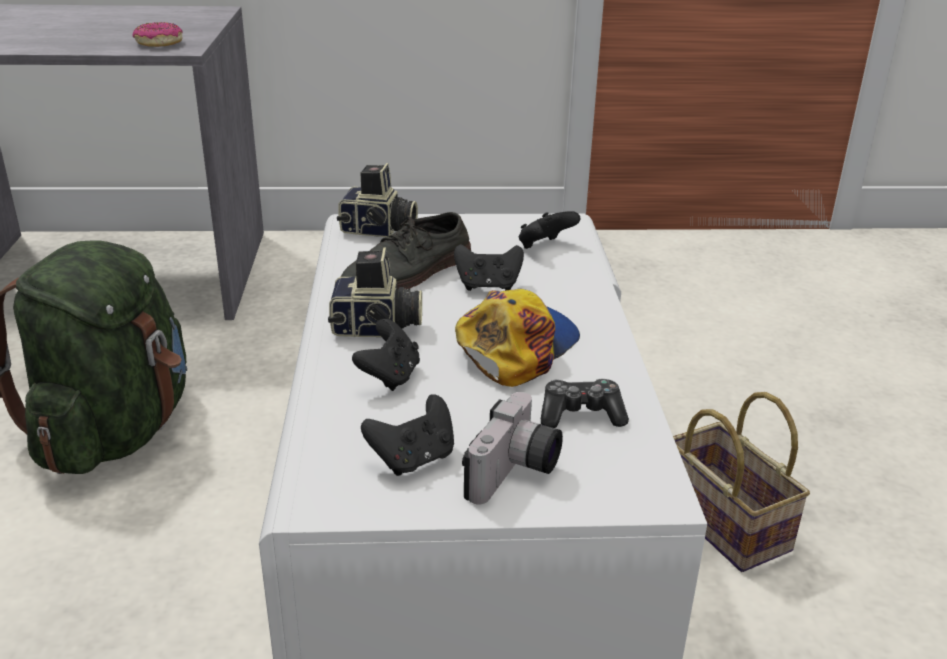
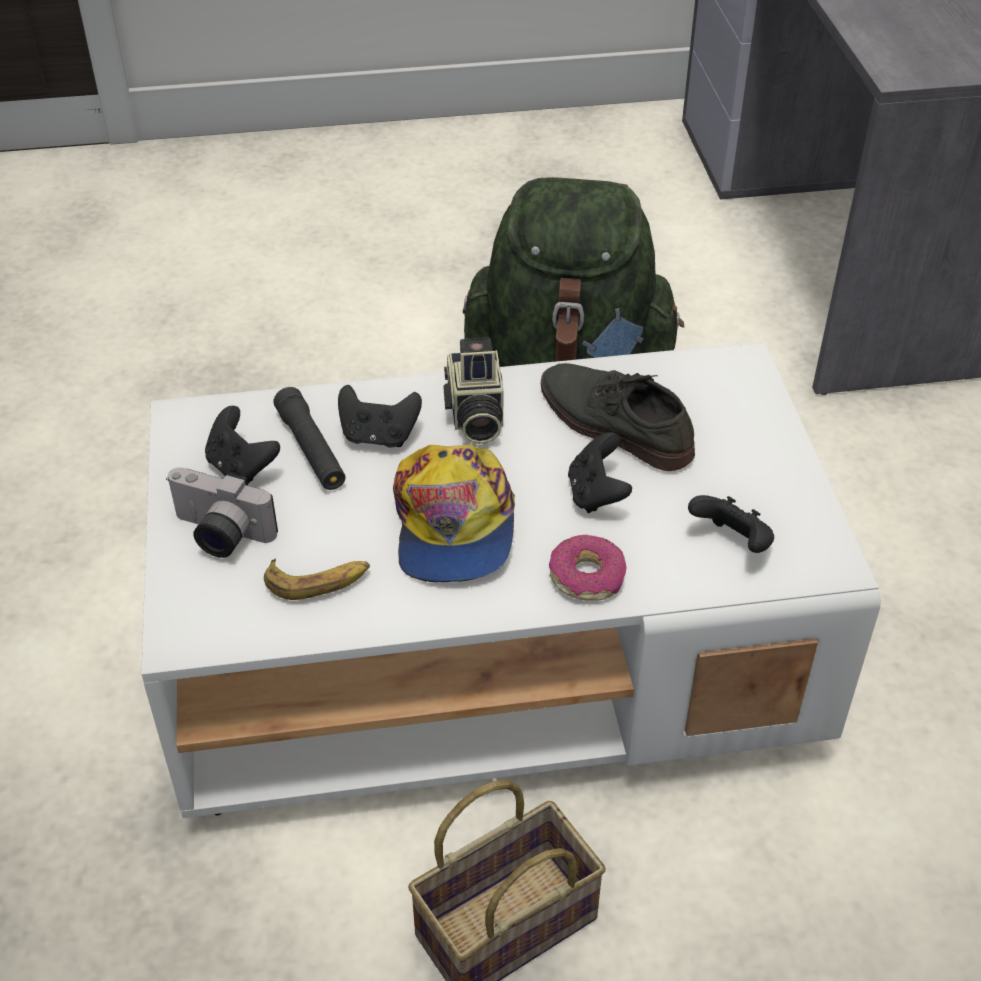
camera: 85 degrees right, 15 degrees up
(159, 43) = (915, 54): donut -> donut (587, 576)
(378, 230) = (726, 385): camera -> none
(397, 415) = (311, 449): none -> black flashlight
(516, 346) = (453, 525): cap -> cap turned 60 degrees clockwise
(581, 415) = (318, 581): game controller -> banana

